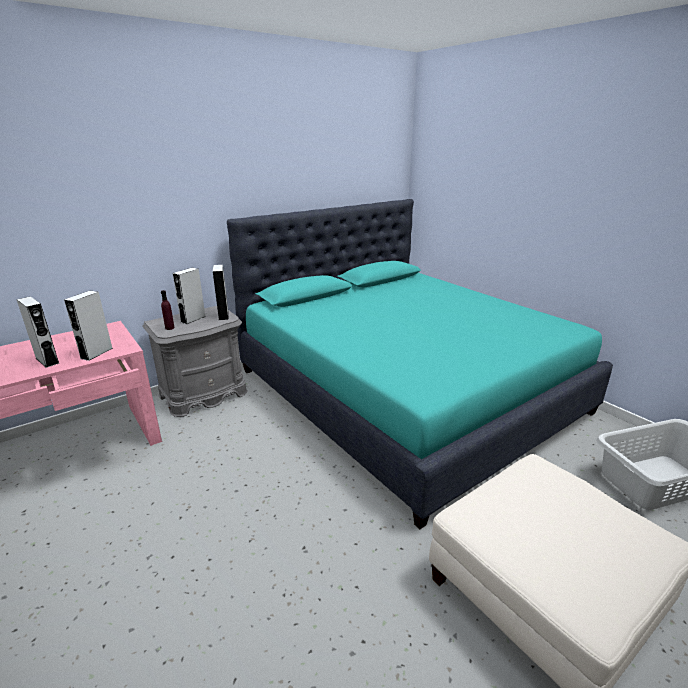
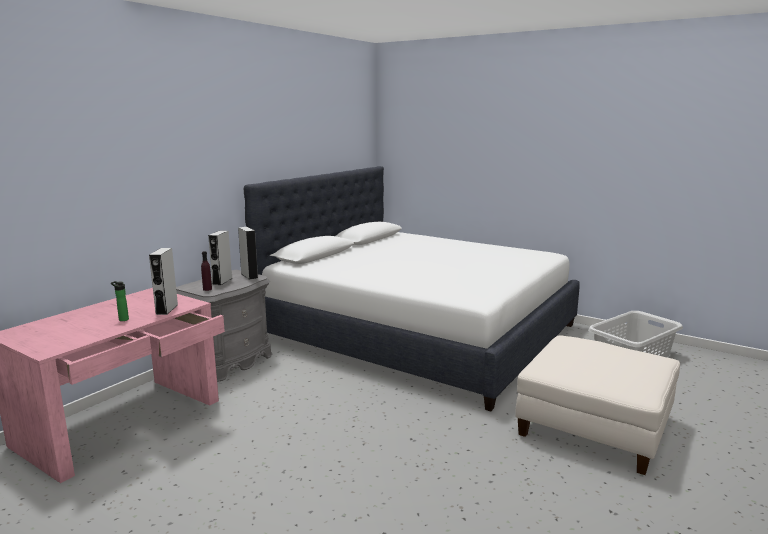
camera: 20 degrees left, 10 degrees down
(47, 360) = (122, 319): grey speaker -> bottle
(405, 390) = (418, 332): turquoise bed -> white bed

